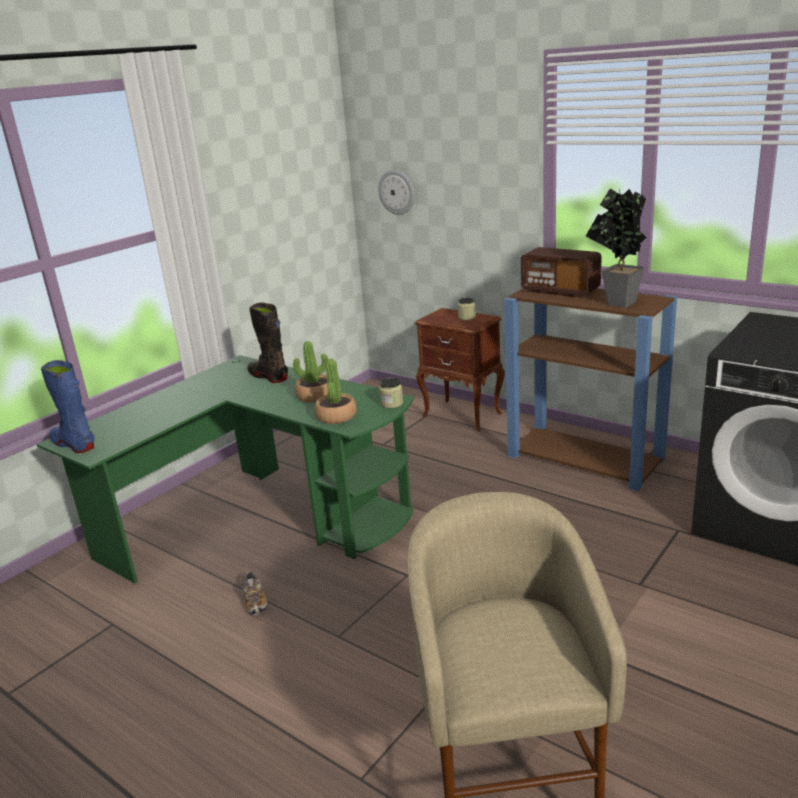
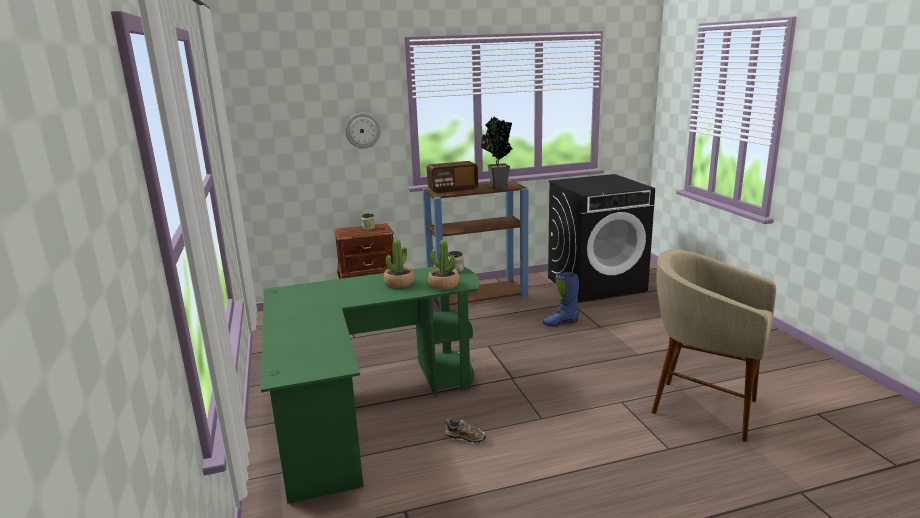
camera: 55 degrees left, 5 degrees down
(74, 445) = (303, 372): blue boot -> blue boot (560, 323)
(268, 377) = (332, 288): black boot -> none
(397, 192) = (280, 145): wall clock -> wall clock (363, 130)

